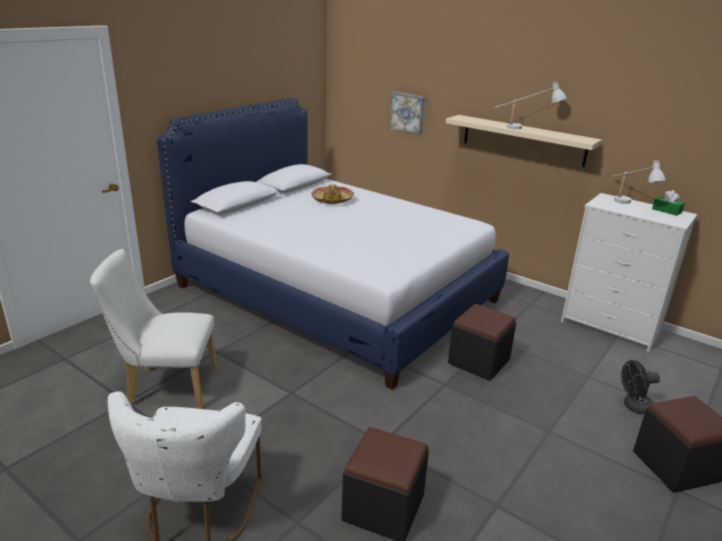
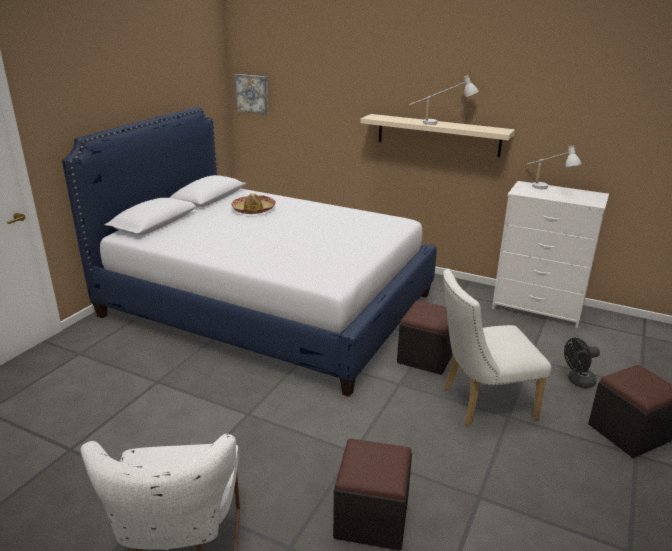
camera: 10 degrees left, 0 degrees up
(166, 387) = (111, 426): white chair -> white chair (481, 403)
(408, 113) = (318, 115): picture -> picture (252, 94)
(666, 211) = (582, 193): green tissue box -> none

